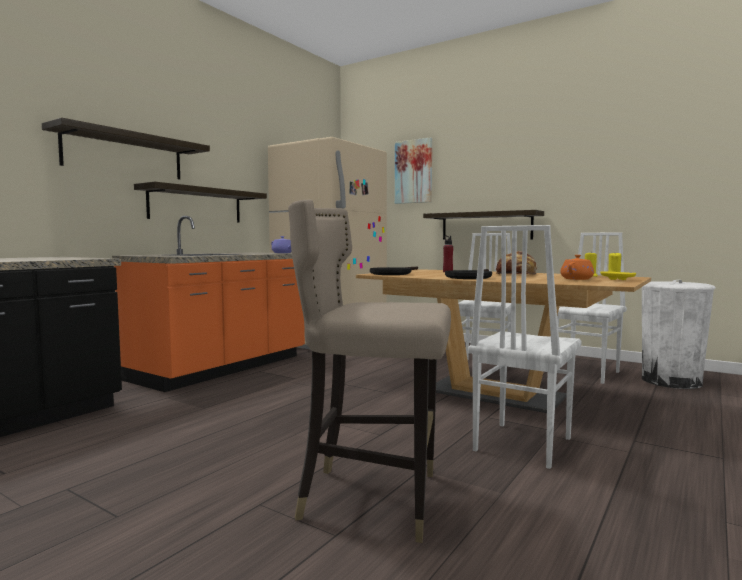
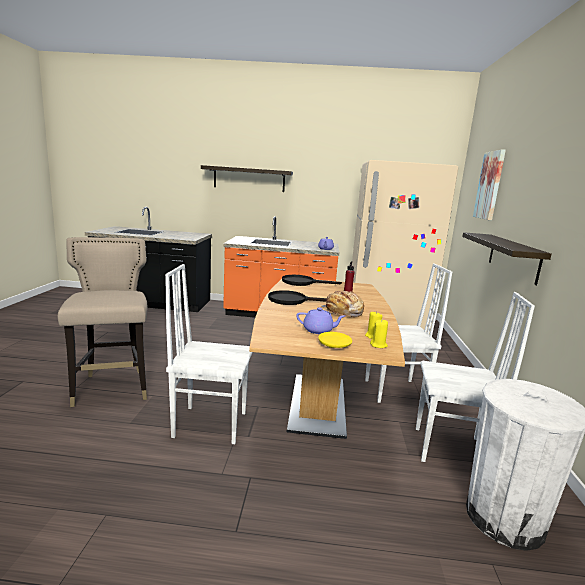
camera: 60 degrees right, 10 degrees up
(196, 205) = (295, 208): shelf -> none
(577, 279) = (318, 330): orange teapot -> purple teapot

